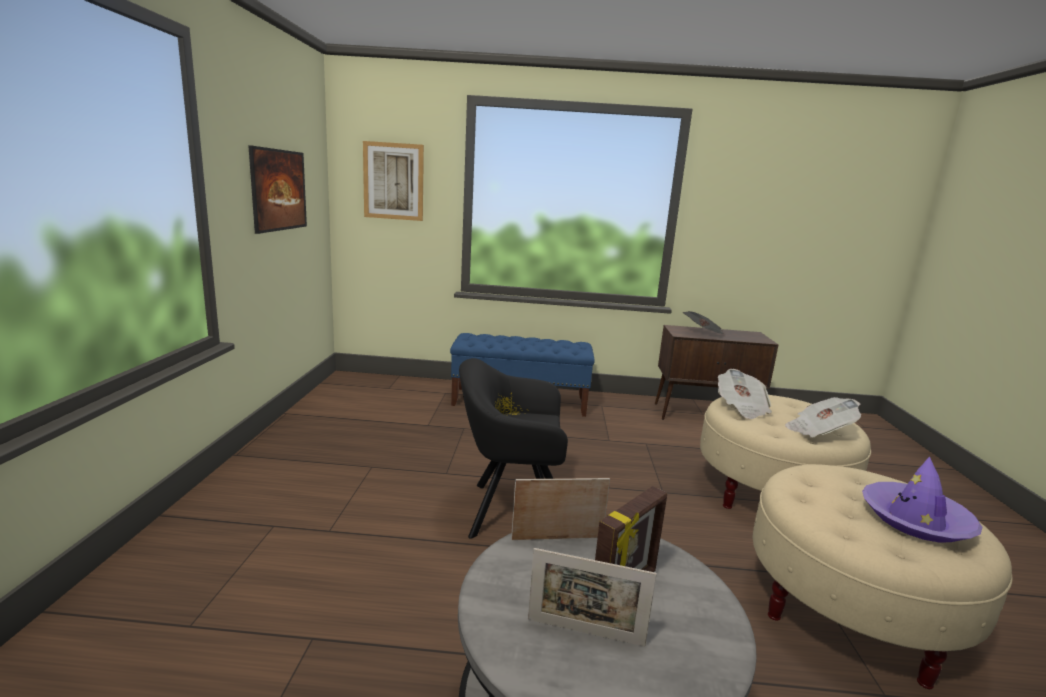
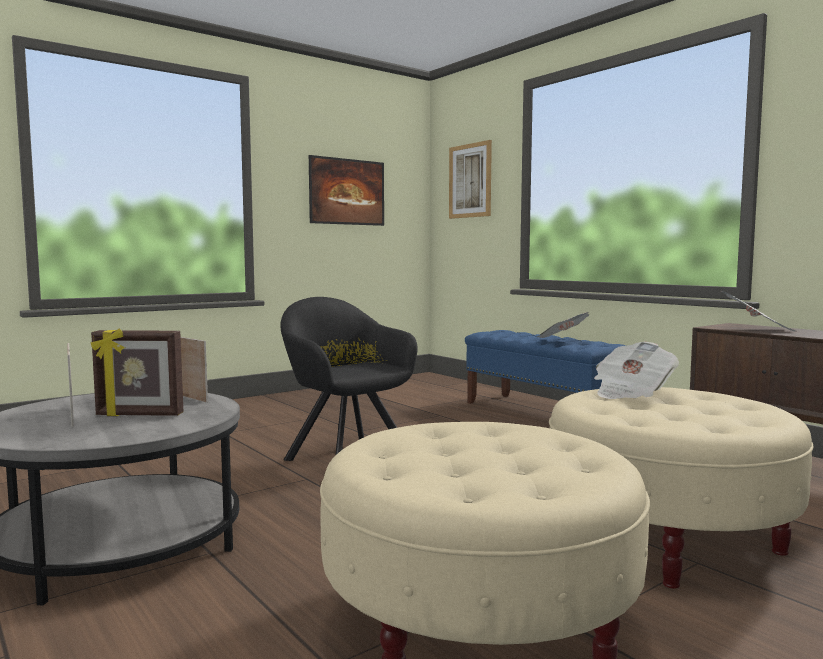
camera: 50 degrees right, 10 degrees down
(818, 432) = (669, 419): newspaper -> newspaper (562, 340)
(915, 520) = (493, 469): purple hat -> none

